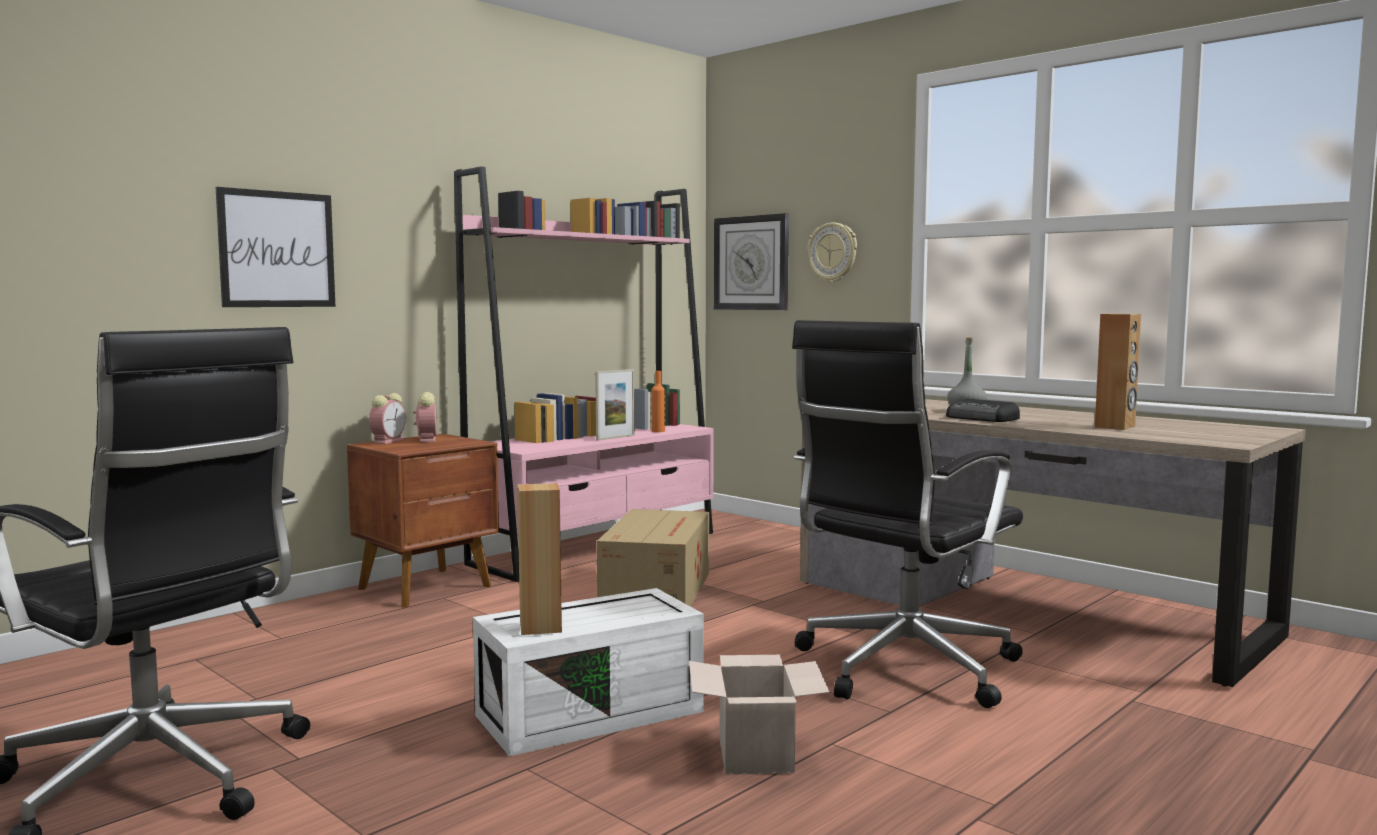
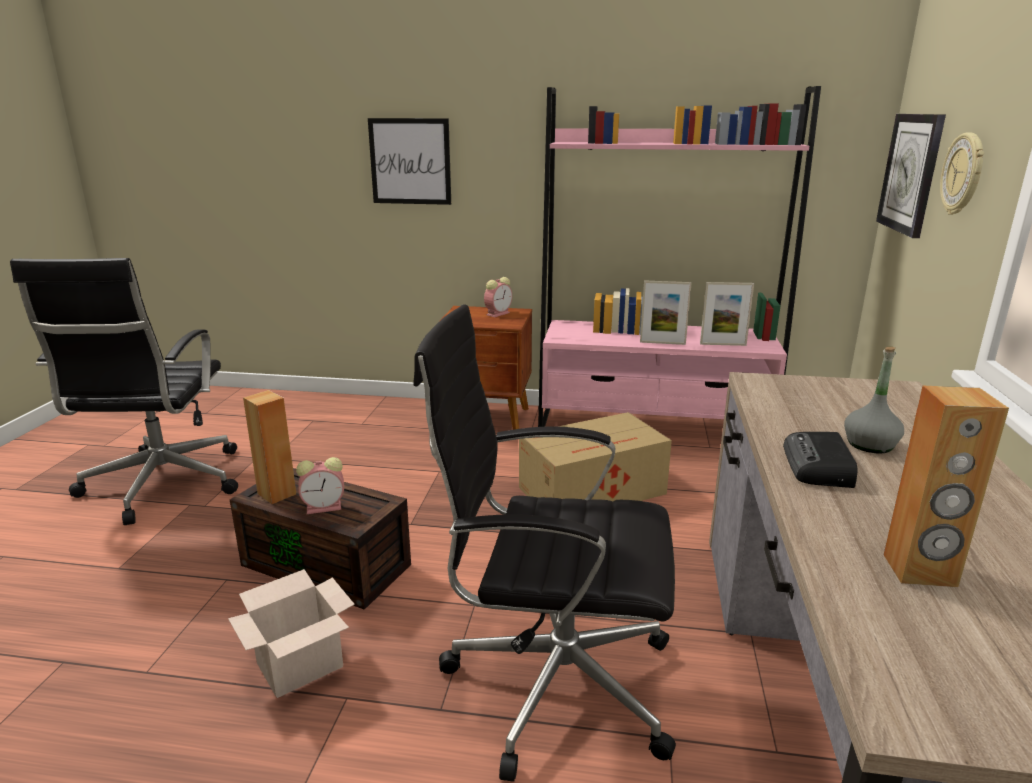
camera: 55 degrees right, 15 degrees up
(388, 441) = (477, 309): alarm clock -> alarm clock (325, 507)
(591, 712) = (329, 564): white storage box -> brown storage box
(658, 431) = (723, 344): orange bottle -> picture frame

